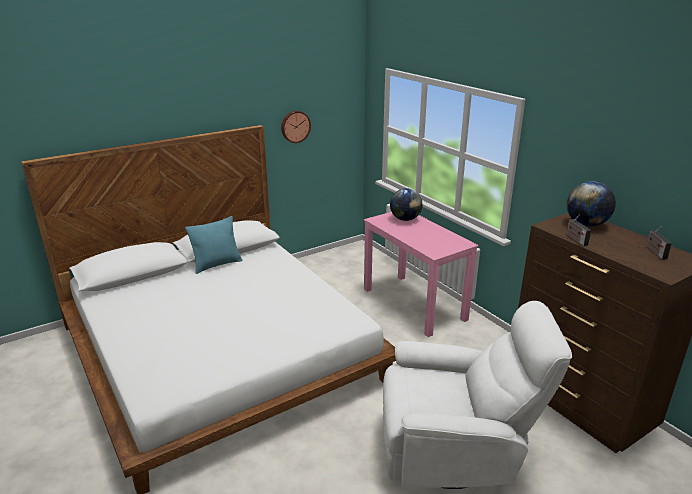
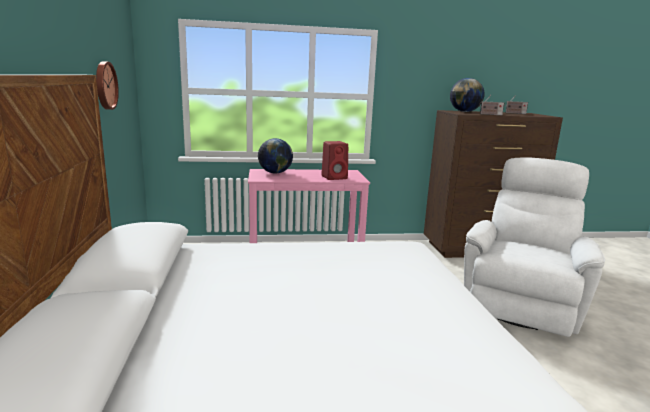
camera: 65 degrees left, 10 degrees down
(217, 264) = (174, 288): turquoise pillow -> none
(427, 243) = (335, 177): none -> red speaker

